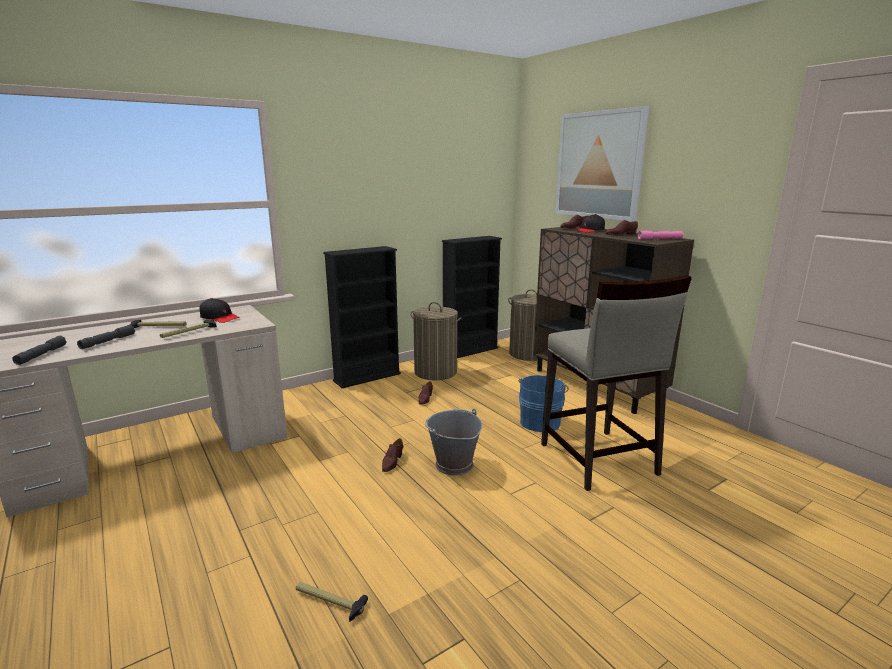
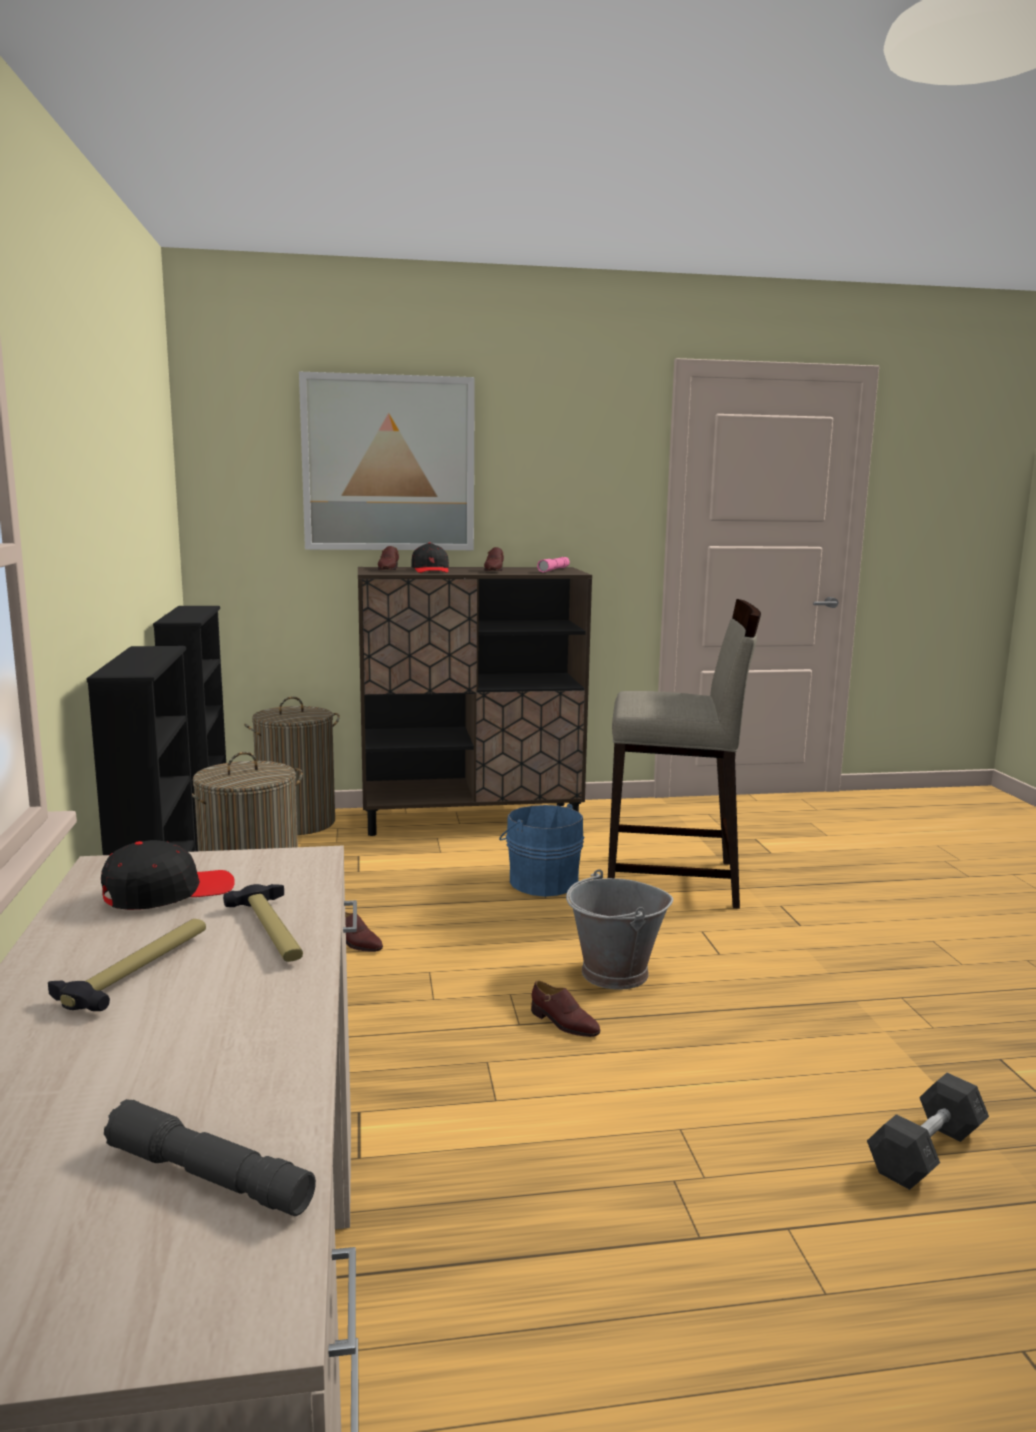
camera: 65 degrees left, 5 degrees down
(108, 341) = (197, 1050): grey flashlight -> none
(329, 602) = (926, 1152): hammer -> grey dumbbell

